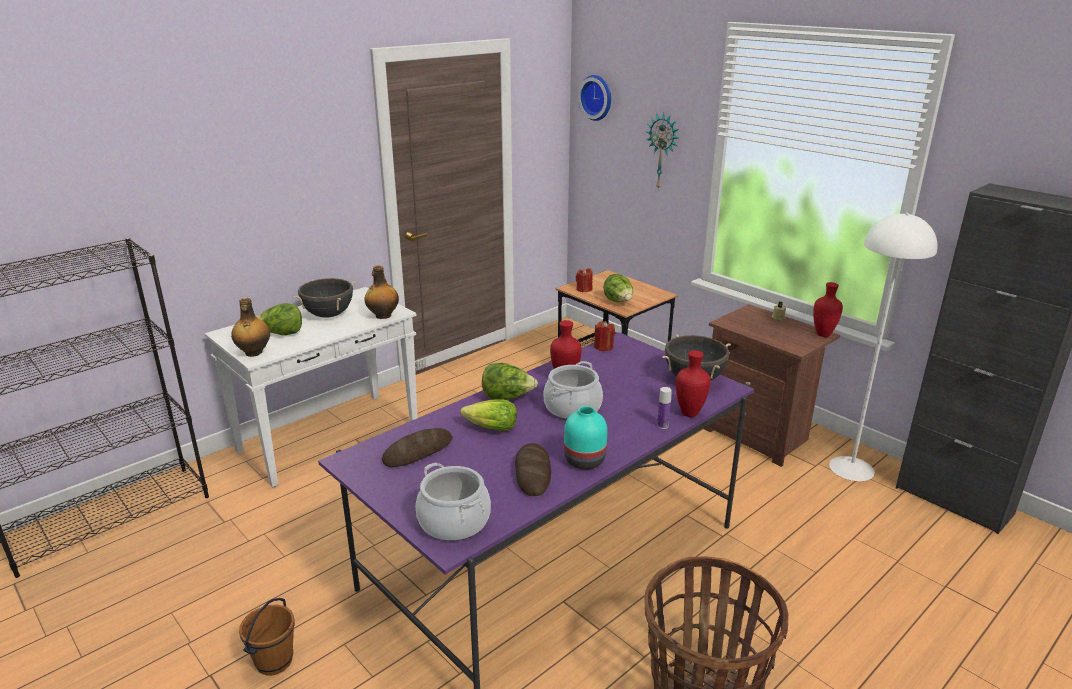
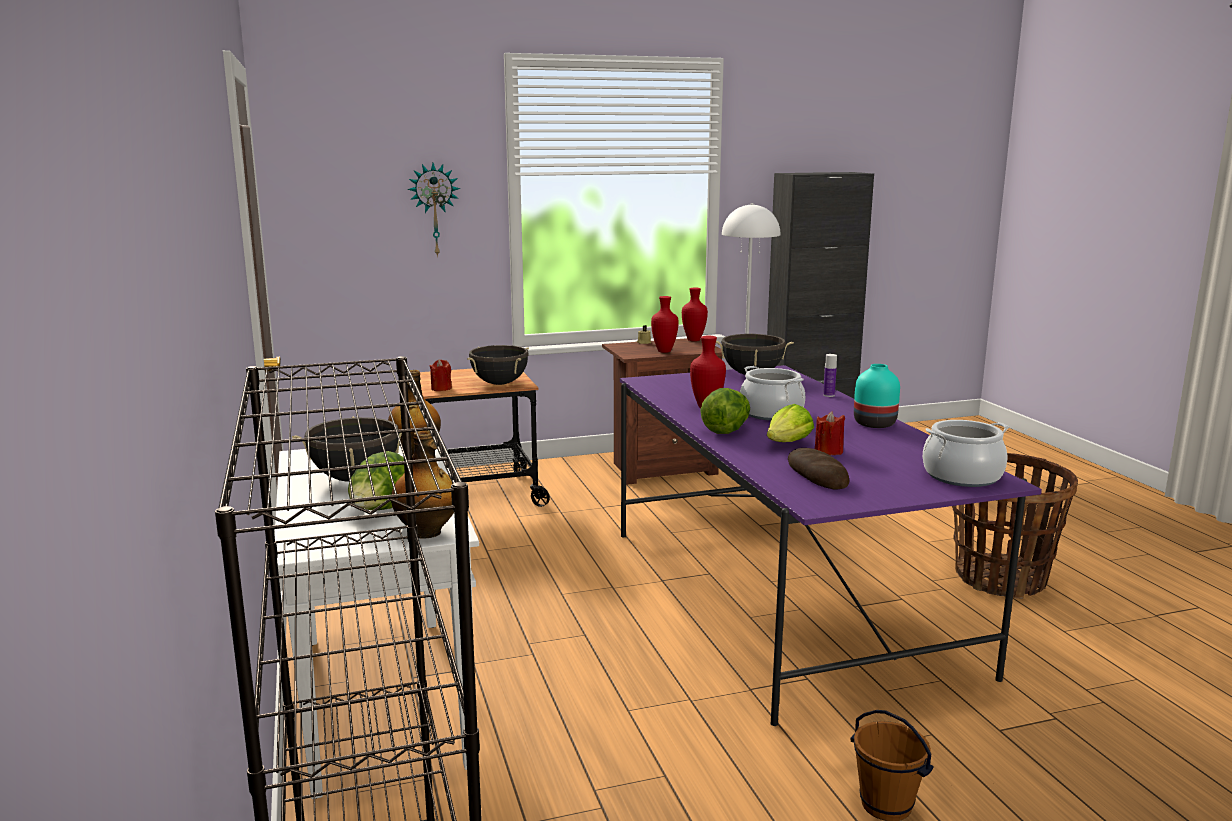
camera: 65 degrees left, 10 degrees down
(533, 473) = (887, 441): bread -> none
(597, 97) = (313, 157): wall clock -> none
(603, 347) = (649, 386): red candle -> red candle (828, 451)
(618, 302) = (499, 383): lettuce -> black cooking pot
(688, 413) = (813, 386): red vase -> red vase (664, 351)

